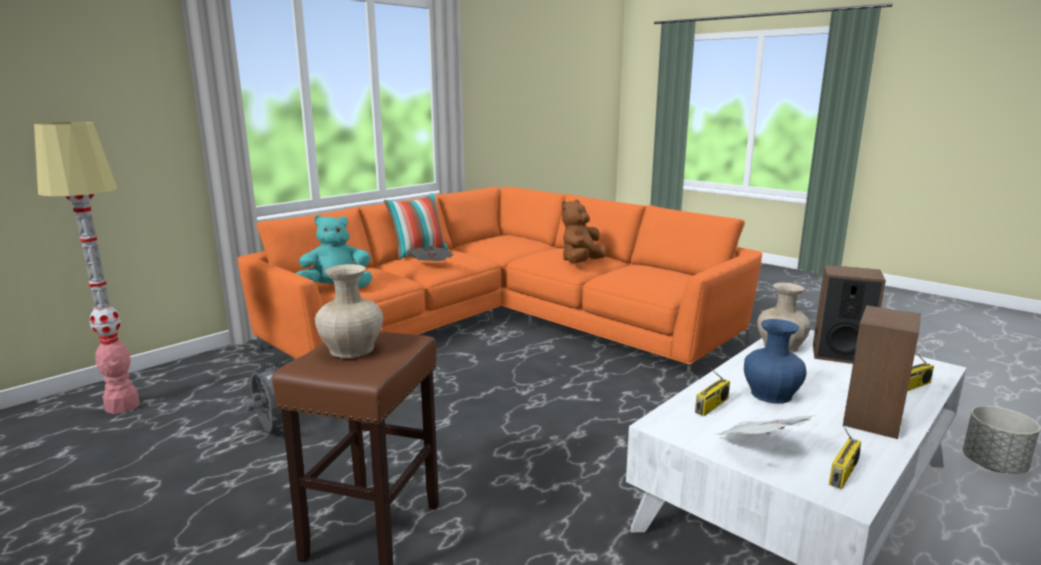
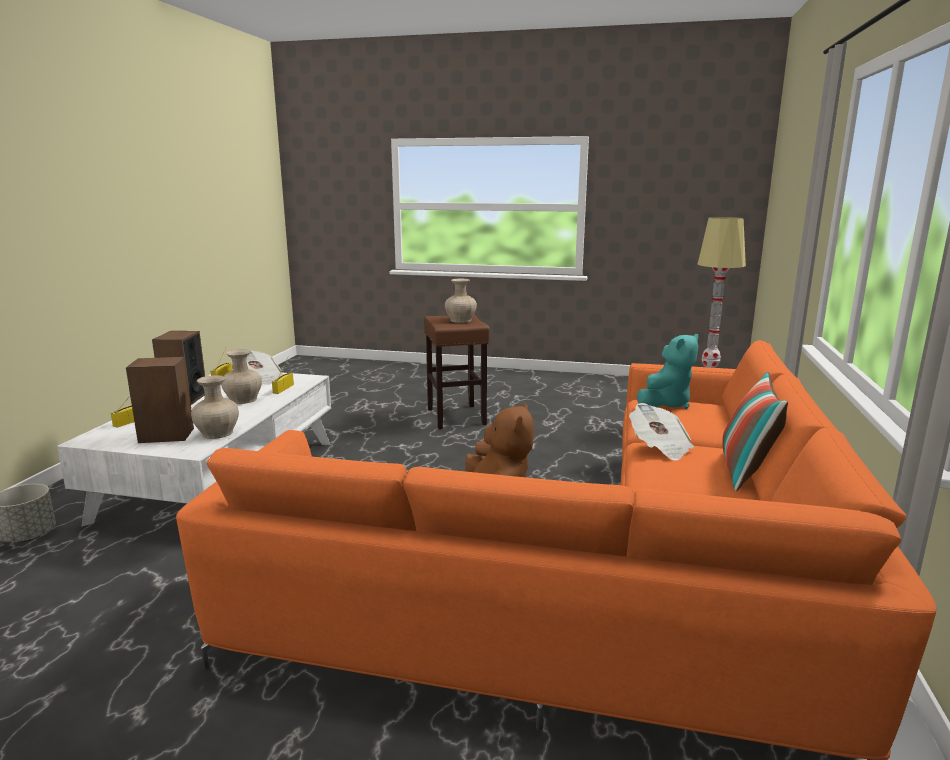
camera: 150 degrees right, 0 degrees up
(271, 430) = (589, 432): grey fan -> none
(770, 394) = (243, 400): blue vase -> beige vase

